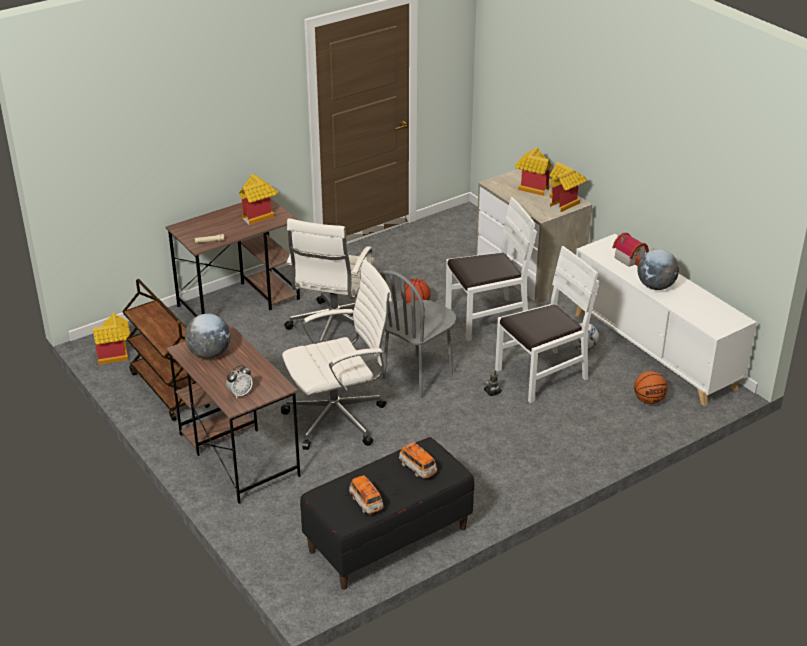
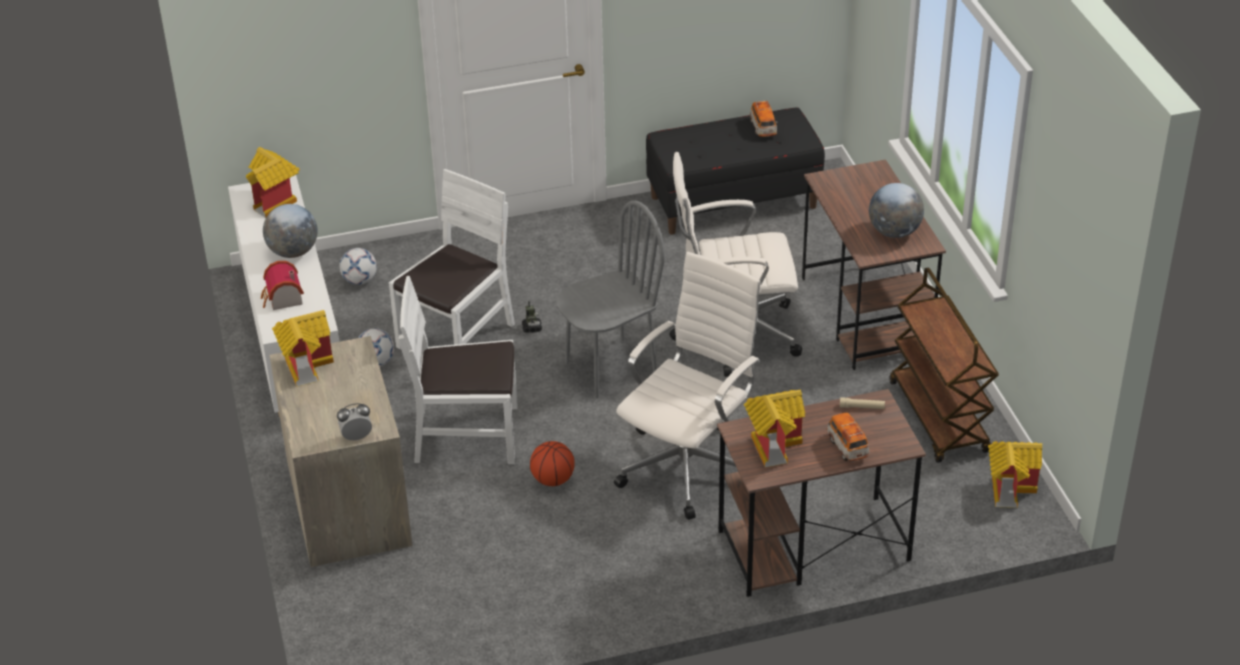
camera: 160 degrees left, 5 degrees up
(240, 393) = (868, 180): alarm clock -> alarm clock (356, 437)
(418, 468) = (698, 147): toy car -> toy car (847, 447)
(531, 187) = (327, 408): toy house -> toy house (276, 202)
(541, 375) = (457, 337): white chair -> white chair turned 135 degrees clockwise
(648, 400) = (359, 280): basketball -> football

